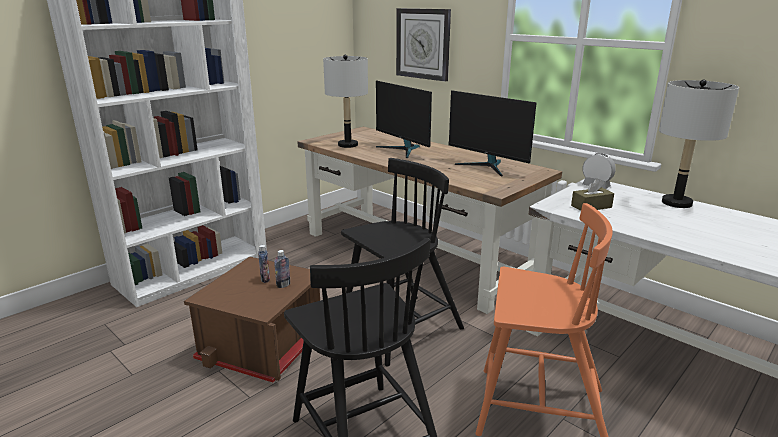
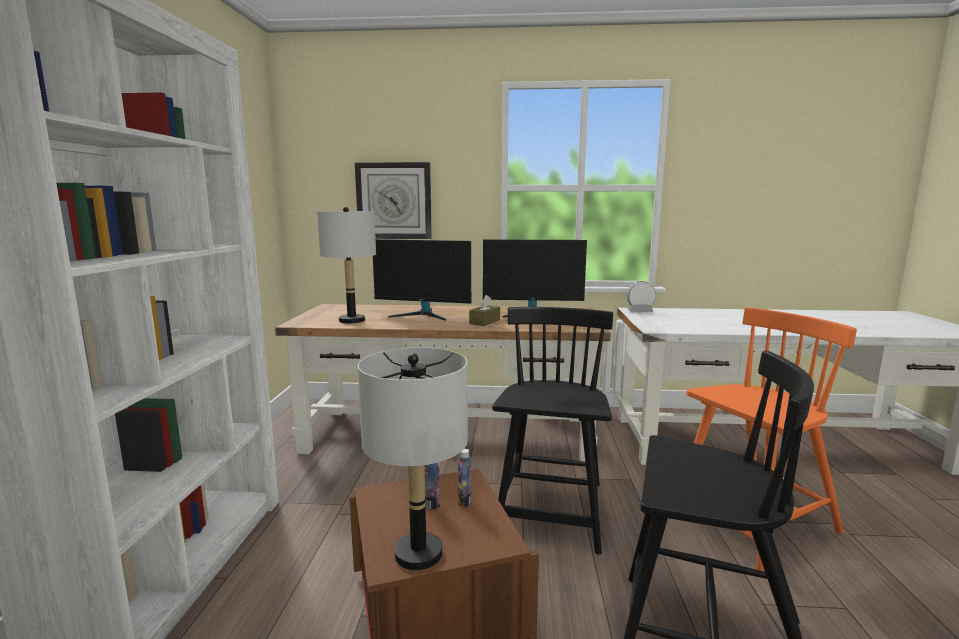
camera: 40 degrees left, 10 degrees down
(591, 206) = (677, 324): brown tissue box -> brown tissue box (485, 322)
(677, 203) = (709, 311): grey table lamp -> grey table lamp (419, 553)

